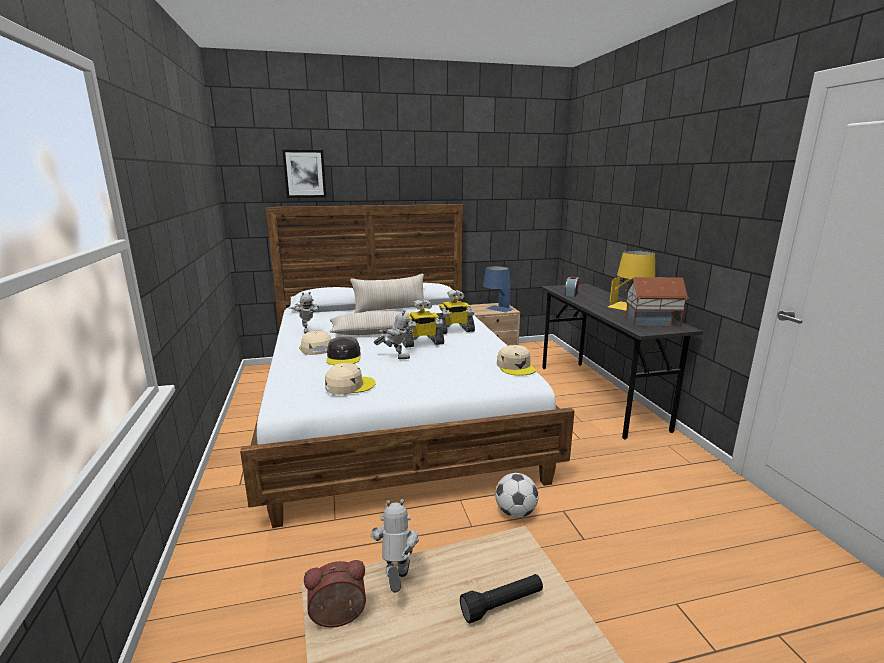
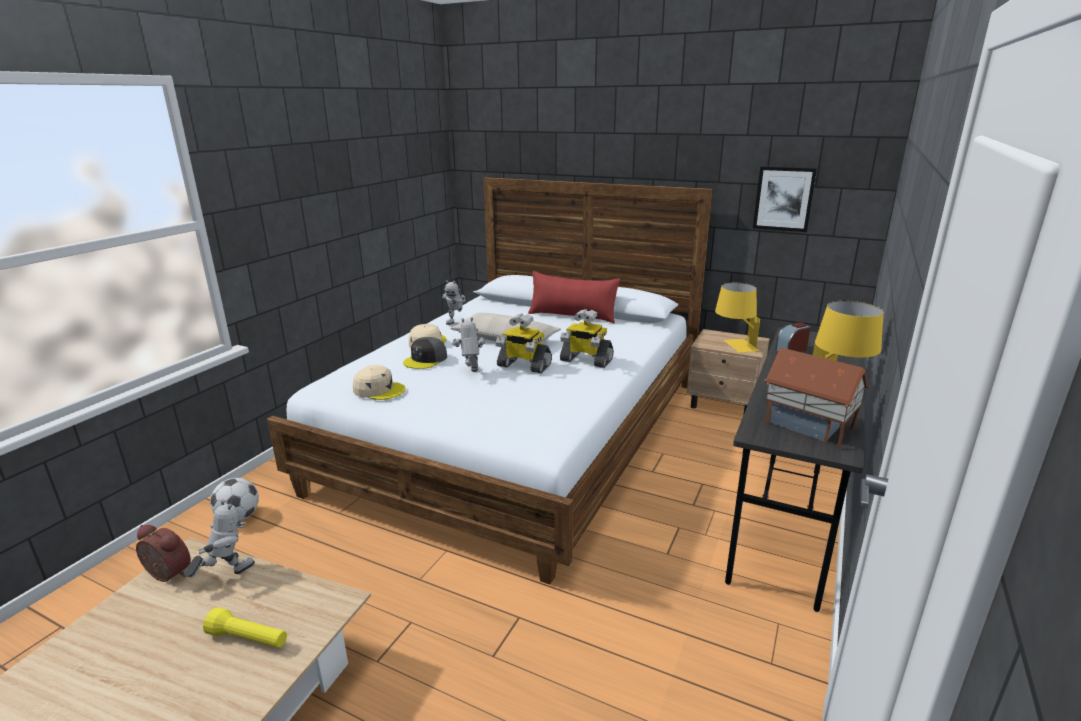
camera: 40 degrees right, 5 degrees up
(304, 174) = (527, 141): picture -> picture (784, 198)
(390, 310) = (572, 316): beige pillow -> red pillow
(395, 357) = (471, 373): toy robot -> toy robot turned 150 degrees counterclockwise
(497, 310) = (734, 346): blue table lamp -> yellow table lamp
(502, 605) = (249, 639): black flashlight -> yellow flashlight
(515, 367) = (558, 426): beige cap -> none
(515, 512) = (473, 590): football -> football (239, 517)

